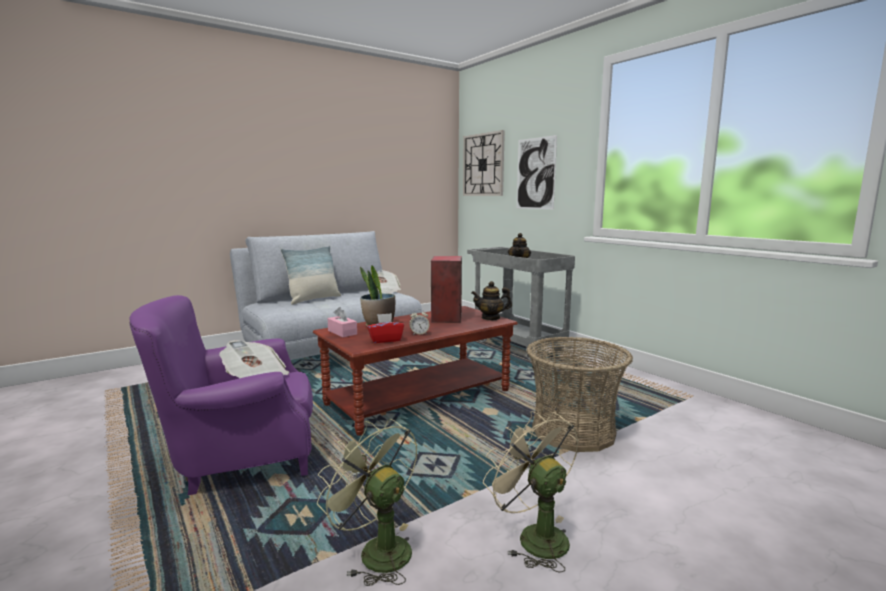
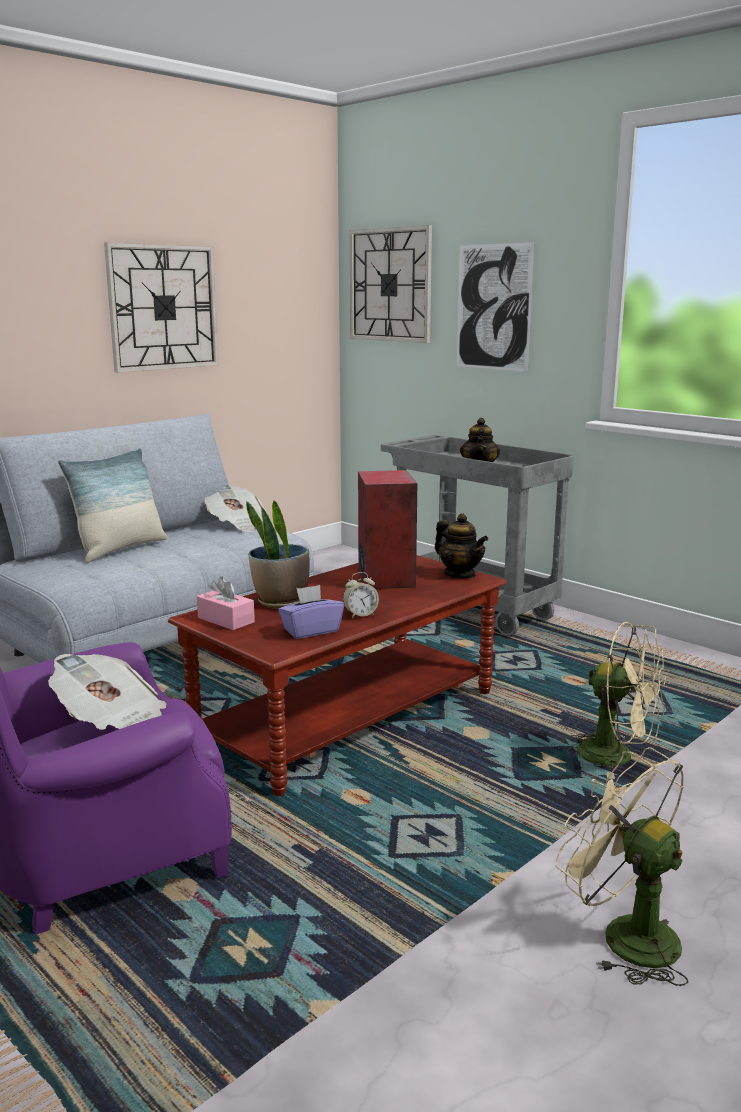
camera: 10 degrees left, 5 degrees up
(354, 175) = (163, 307): none -> wall clock
(376, 550) = (399, 987): green fan -> none
(385, 340) = (311, 631): red tissue box -> purple tissue box
(491, 318) = (460, 575): teapot -> teapot turned 120 degrees counterclockwise
(573, 431) = (617, 756): basket -> beige fan

